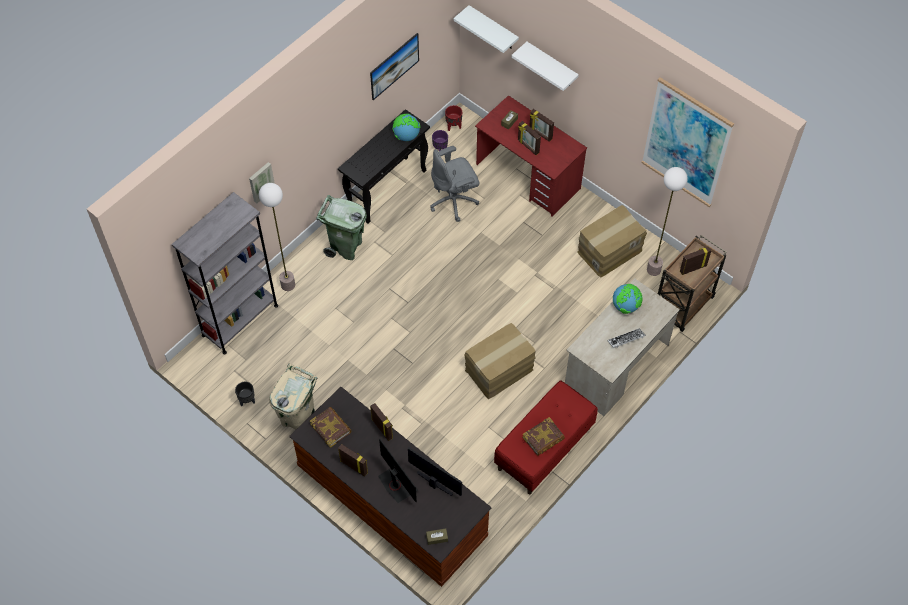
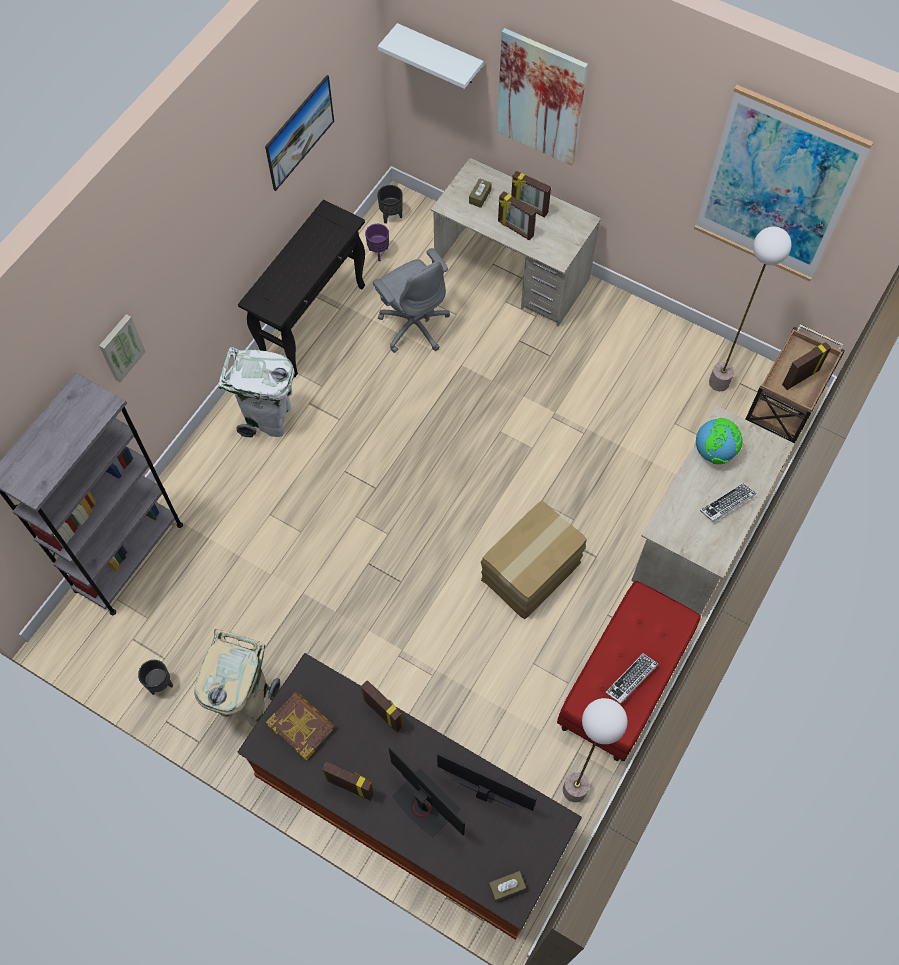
camera: 10 degrees left, 5 degrees up
(288, 284) = (192, 489): floor lamp -> floor lamp (574, 789)
(346, 247) = (269, 418): green trash can -> white trash can
(406, 136) = (332, 240): globe -> none
(453, 126) = (391, 216): red planter -> black planter
(454, 201) = (414, 325): grey office chair -> grey office chair turned 90 degrees counterclockwise
(528, 177) = (511, 273): red desk -> beige desk
(543, 438) = (631, 679): book -> keyboard
(551, 65) = (540, 98): white shelf -> picture
(609, 251) = (650, 364): cardboard box -> none

